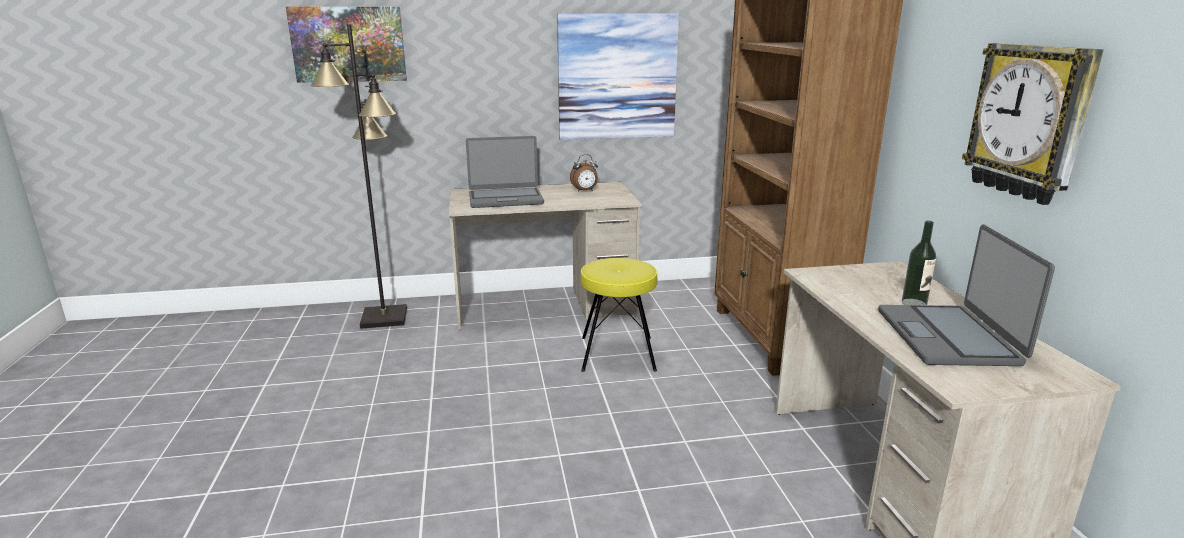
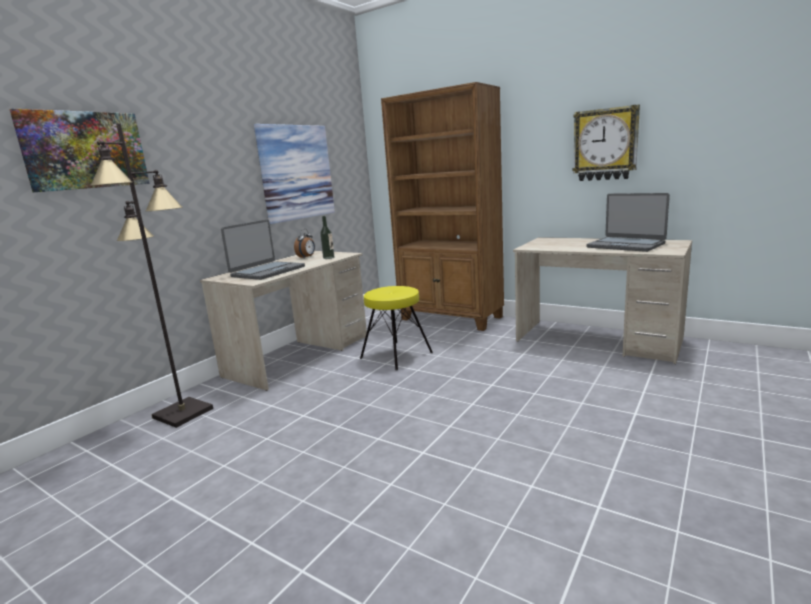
camera: 45 degrees left, 5 degrees down
(914, 303) = (586, 243): bottle -> bottle (328, 258)

